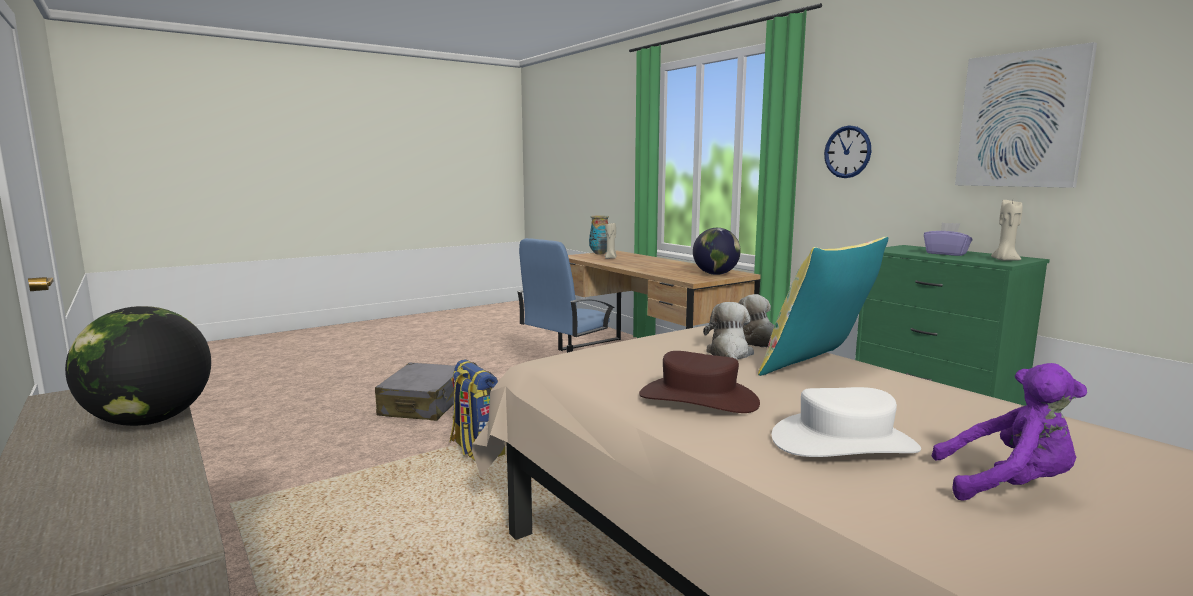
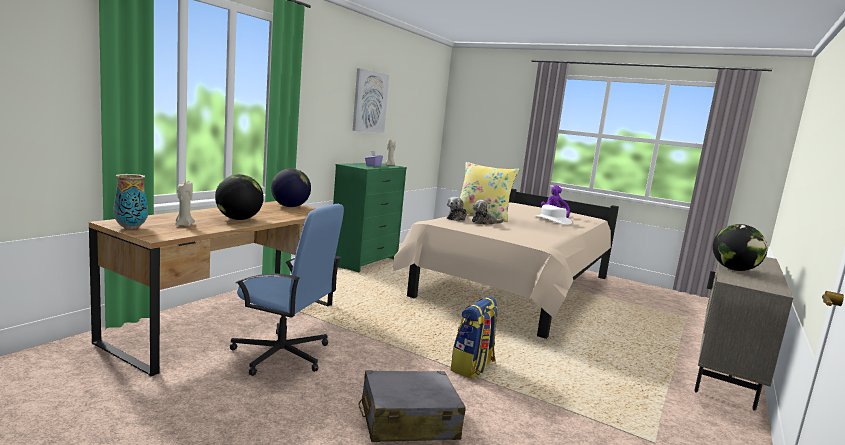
camera: 115 degrees left, 0 degrees up
(637, 264) = (238, 219): none -> globe
(698, 398) = (545, 228): brown hat -> none
(847, 152) = (308, 108): wall clock -> none

